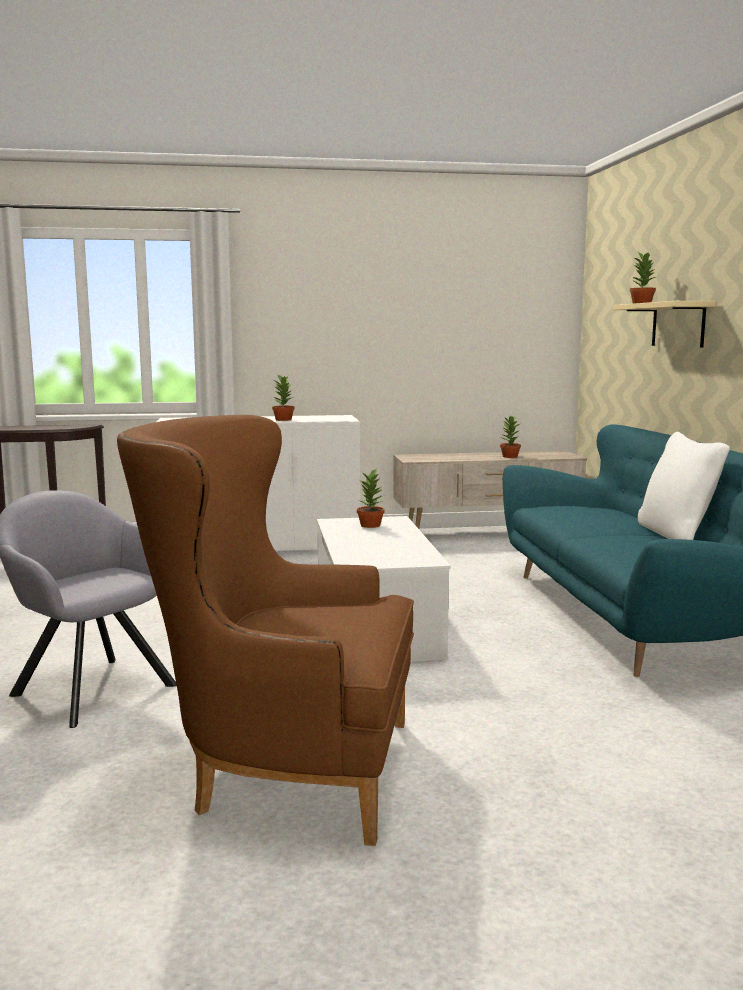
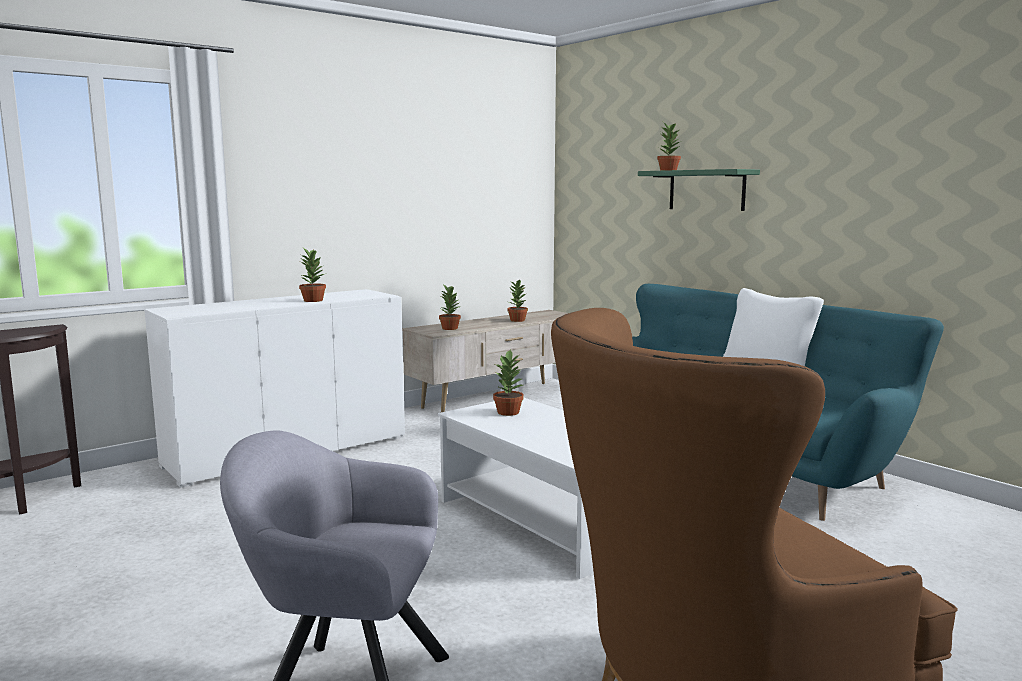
camera: 30 degrees left, 0 degrees up
(432, 457) = (449, 328): none -> potted plant
(678, 324) = (706, 190): beige shelf -> green shelf

